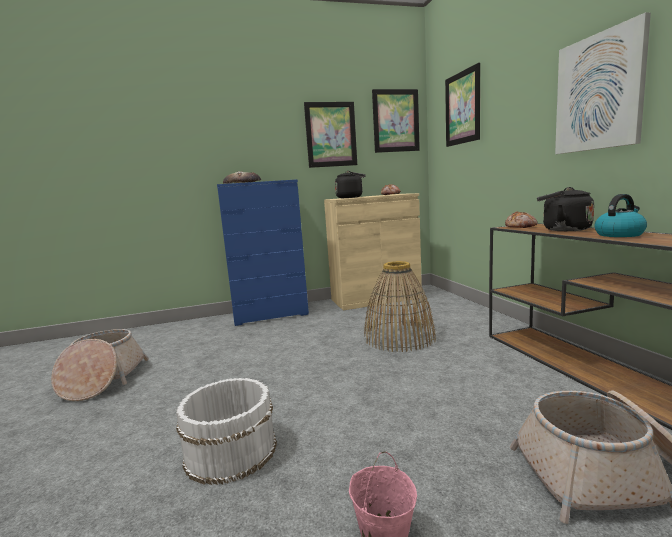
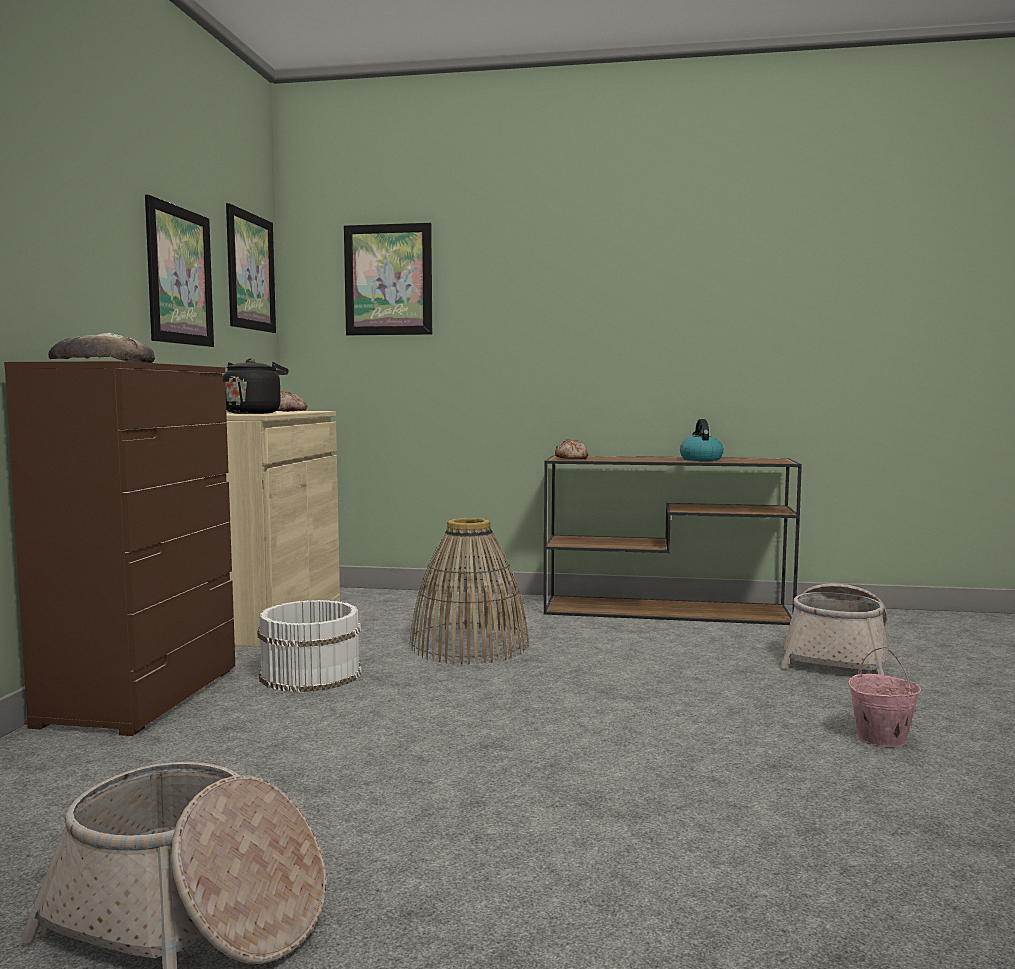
camera: 65 degrees left, 5 degrees down
(230, 451) = (685, 789): white bucket -> white bucket (309, 674)
(270, 314) = (142, 696): blue dresser -> brown dresser
(563, 230) = (633, 459): black kettle -> none
(599, 92) = (631, 311): picture -> none

